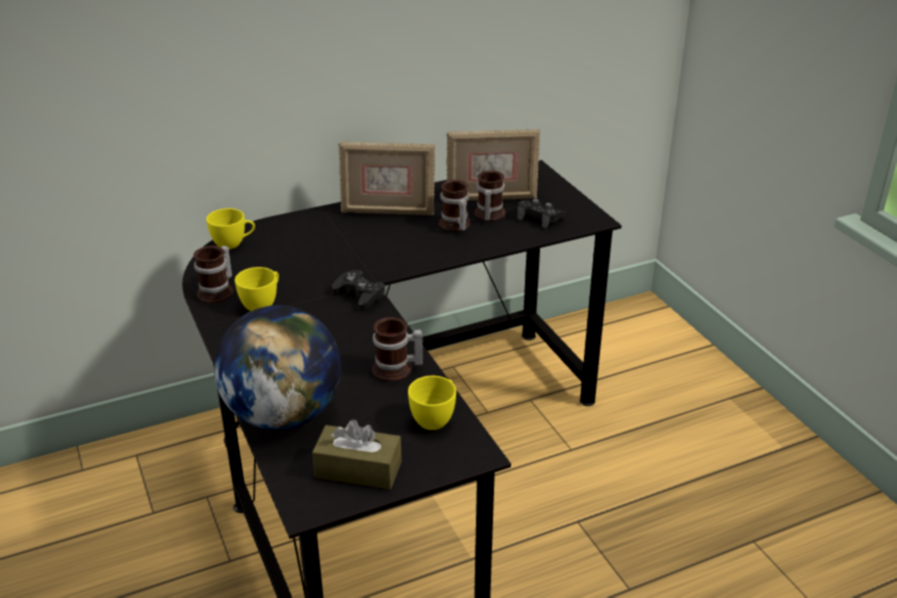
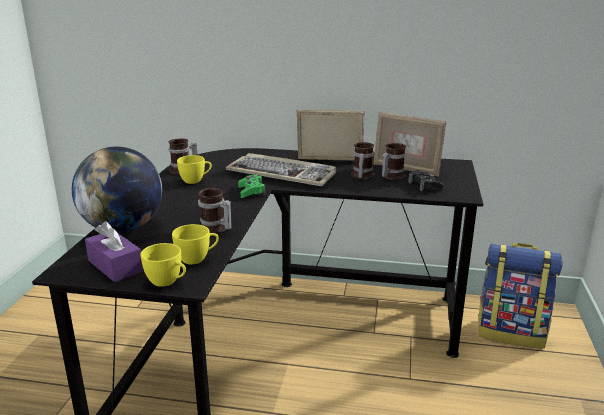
camera: 35 degrees right, 10 degrees down
(233, 244) = (224, 154): yellow cup -> yellow cup (167, 282)
(358, 253) = (282, 173): none -> keyboard
(358, 469) = (115, 266): brown tissue box -> purple tissue box
(359, 296) = (251, 191): black game controller -> green game controller
(388, 212) = (330, 161): picture frame -> picture frame turned 150 degrees clockwise
(620, 350) = (511, 332): none -> backpack

